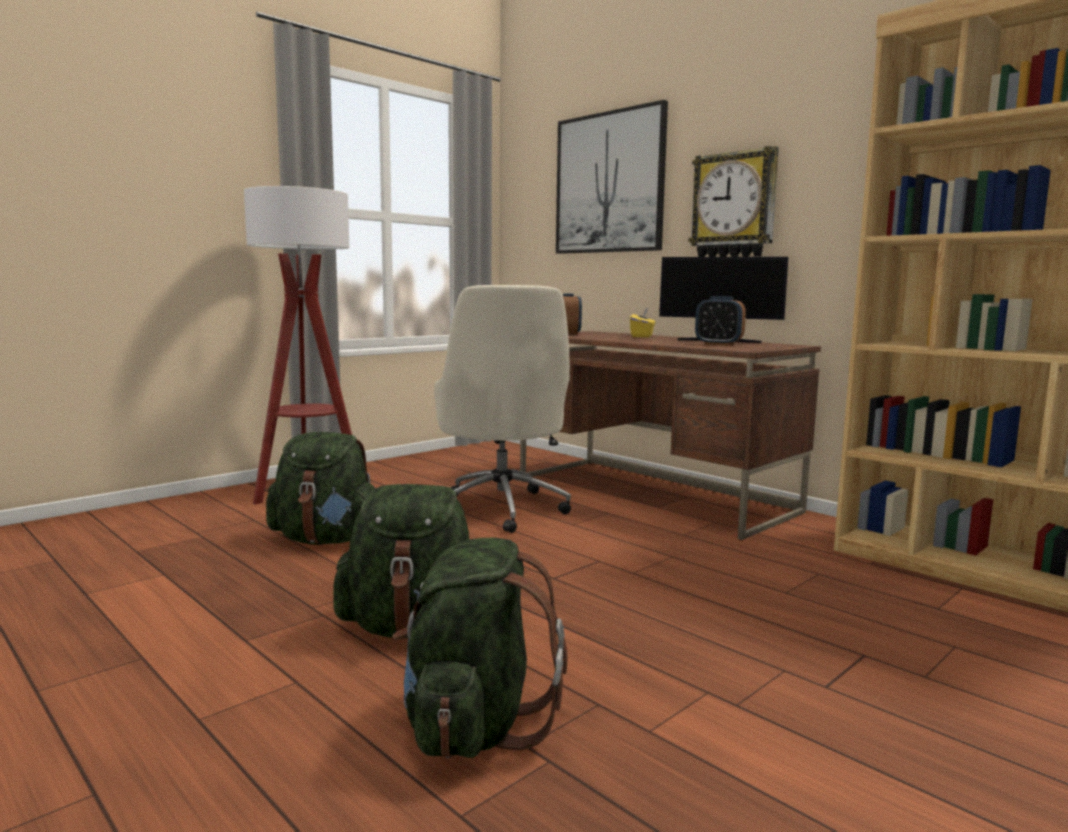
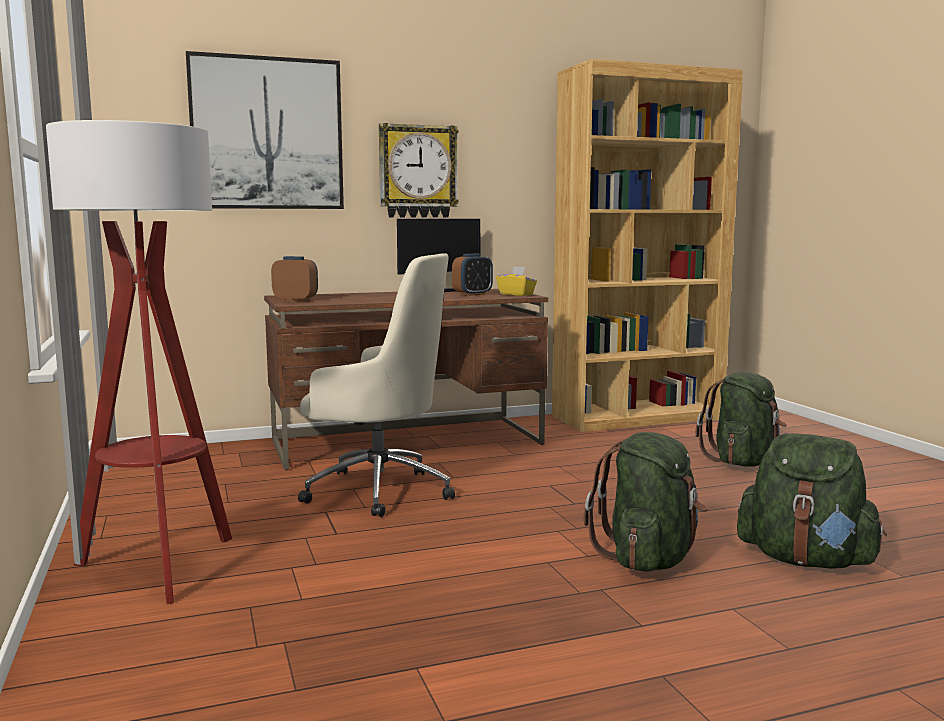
camera: 65 degrees left, 0 degrees up
(326, 540) = (385, 572): green backpack -> green backpack (742, 462)
(642, 336) = (366, 295): yellow tissue box -> yellow tissue box (516, 294)

